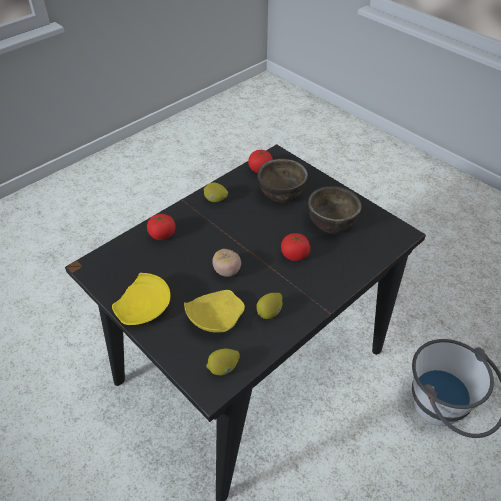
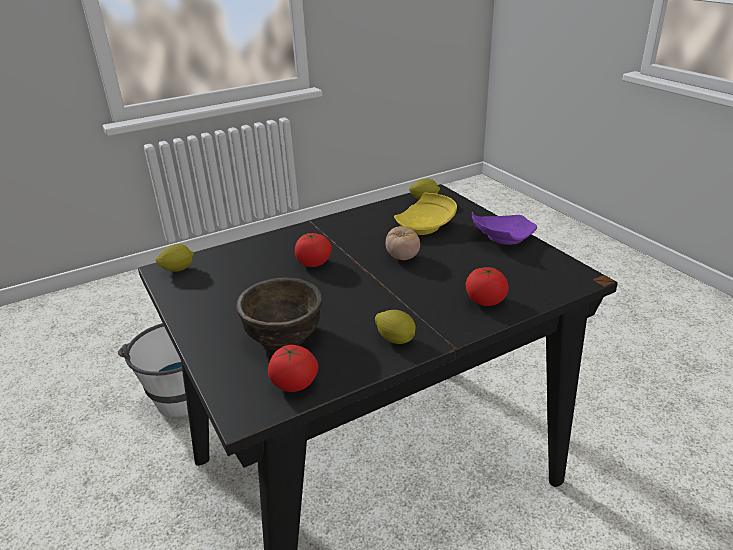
camera: 165 degrees left, 15 degrees down
(144, 308) = (501, 238): yellow plate -> purple plate
(269, 312) = (368, 225): lemon -> lemon (177, 269)
(331, 223) = (242, 289): brown bowl -> none

